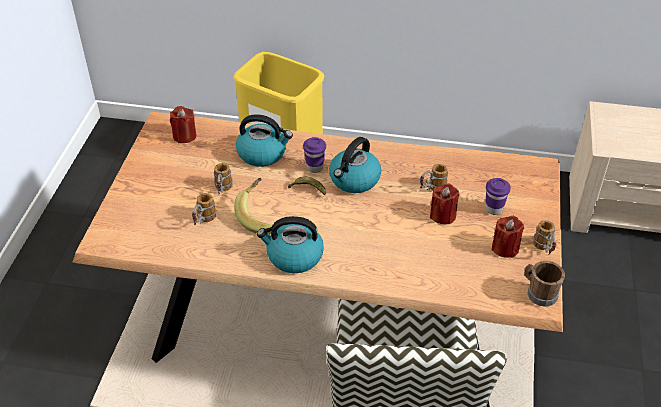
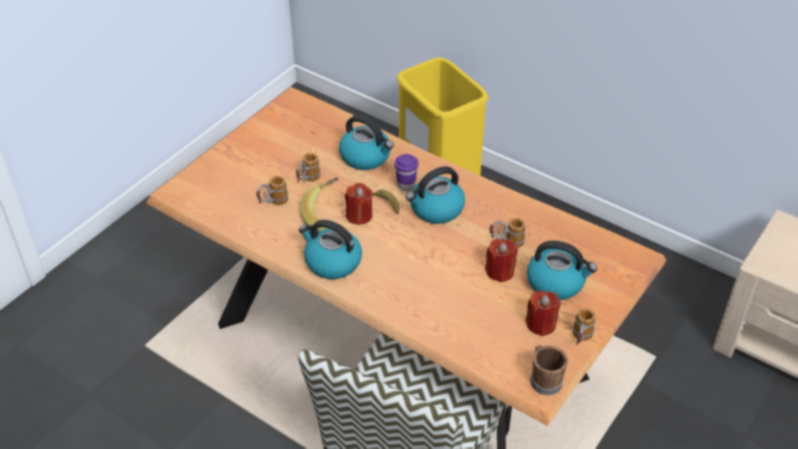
camera: 25 degrees right, 0 degrees up
(184, 136) = (306, 118): red candle -> red candle (359, 215)
(493, 209) = (556, 283): purple cup -> kettle

